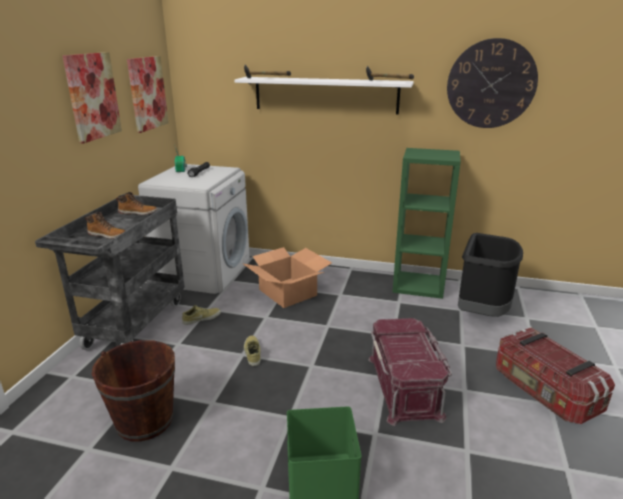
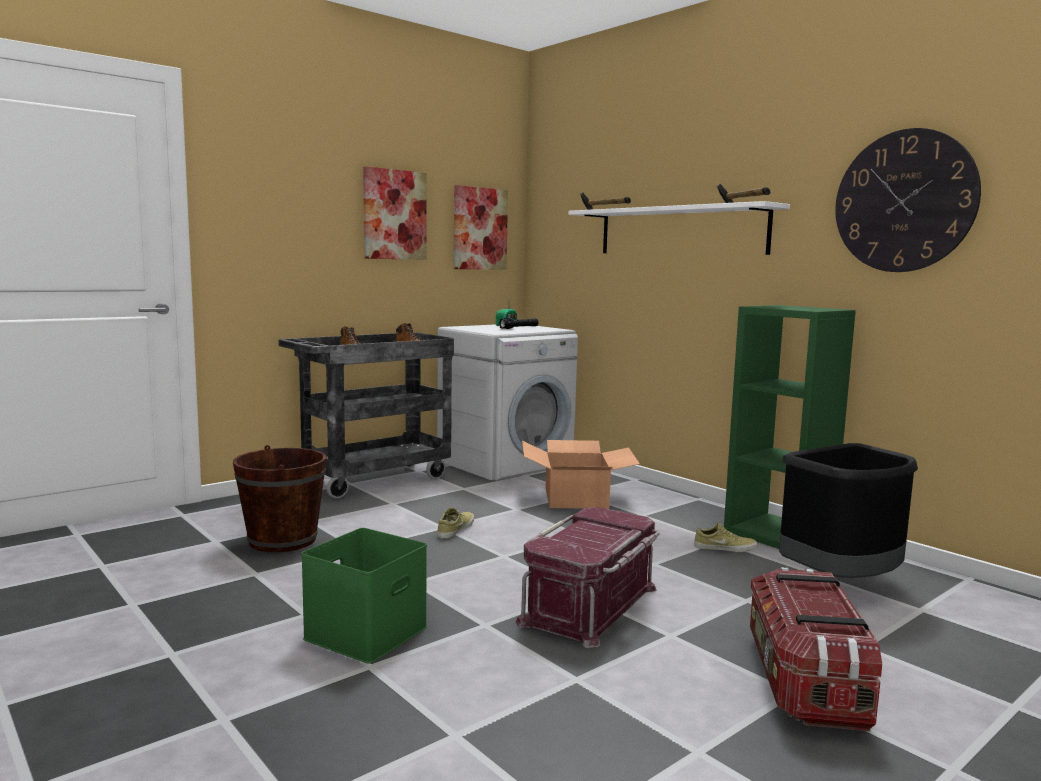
camera: 35 degrees right, 15 degrees down
(201, 318) = (446, 493): beige shoe -> beige shoe (725, 548)

